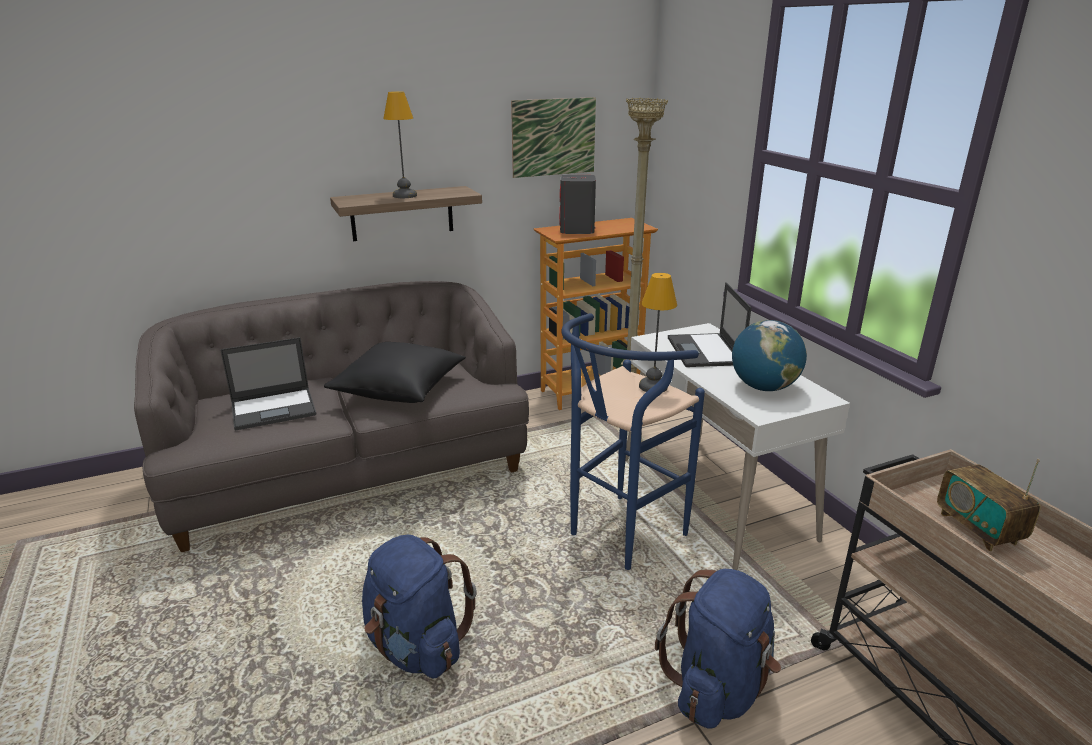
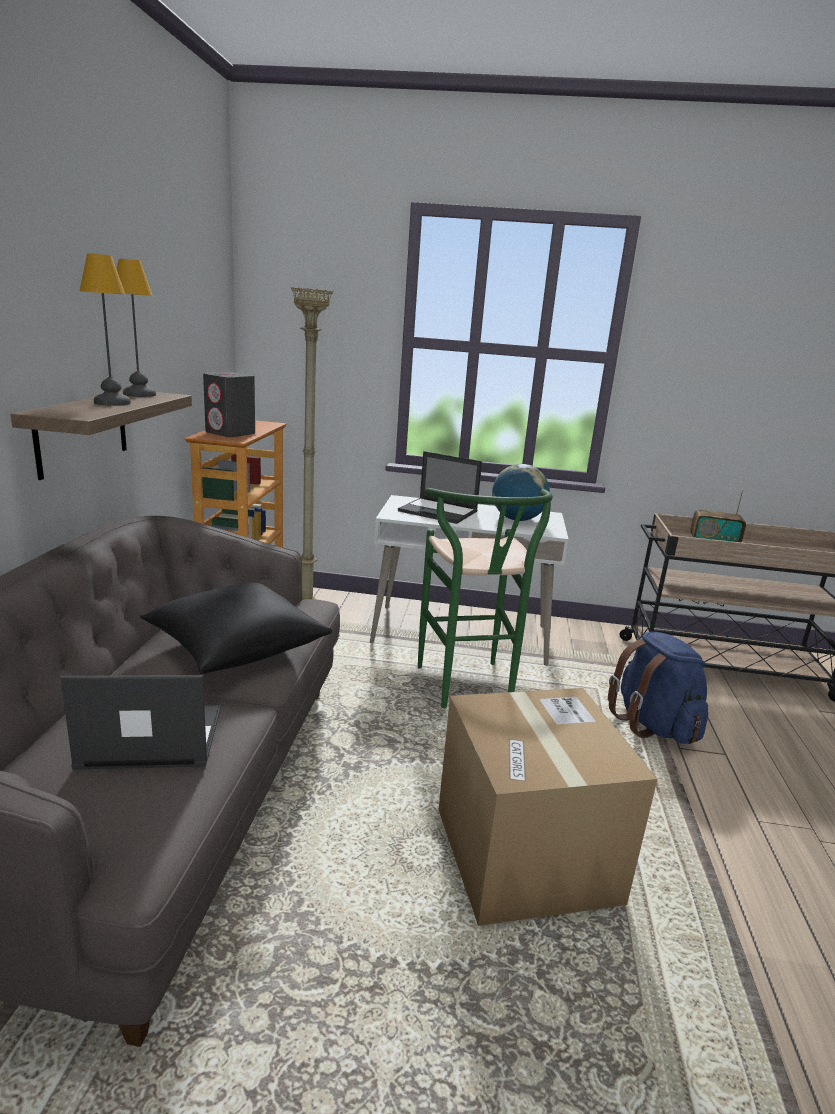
camera: 60 degrees left, 5 degrees down
(274, 408) = (150, 738): laptop -> laptop turned 105 degrees counterclockwise
(416, 647) = (525, 855): blue backpack -> cardboard box
(553, 137) = (186, 330): picture -> none
(618, 538) = (468, 690): blue stool -> green stool
(652, 386) = (472, 541): table lamp -> table lamp (138, 394)

